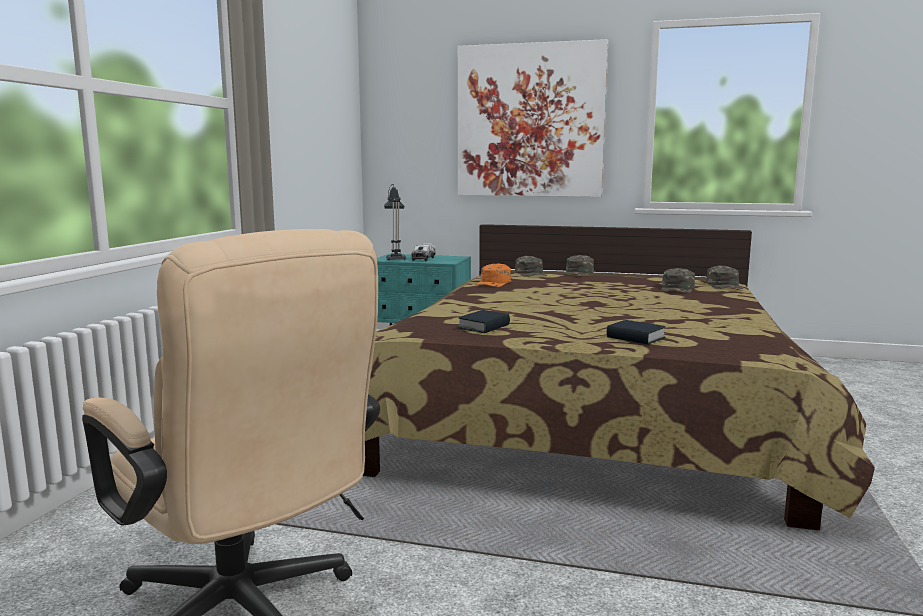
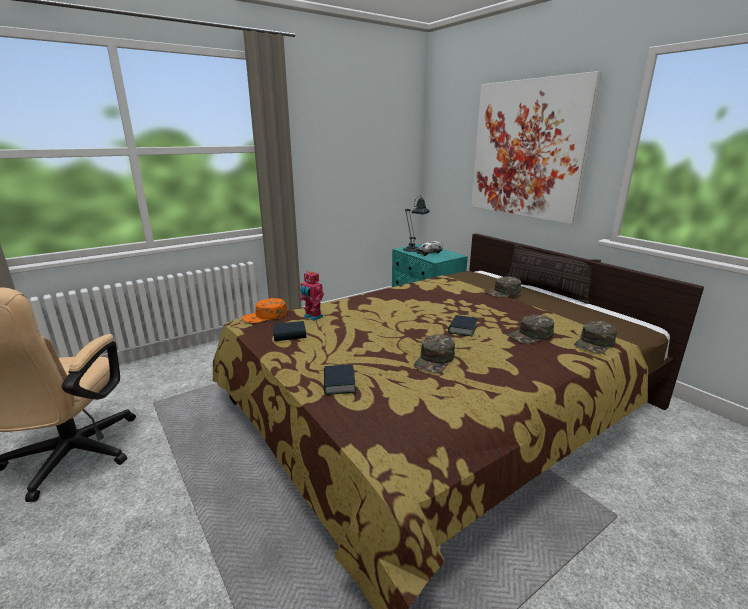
camera: 40 degrees right, 10 degrees up
(461, 314) = (312, 317): none -> toy robot
(493, 283) = (413, 289): orange cap -> orange cap (265, 316)
(531, 274) = (466, 284): green cap -> green cap (435, 360)
(600, 271) = (545, 291): none -> pillow
(621, 295) = (462, 329): none -> book

